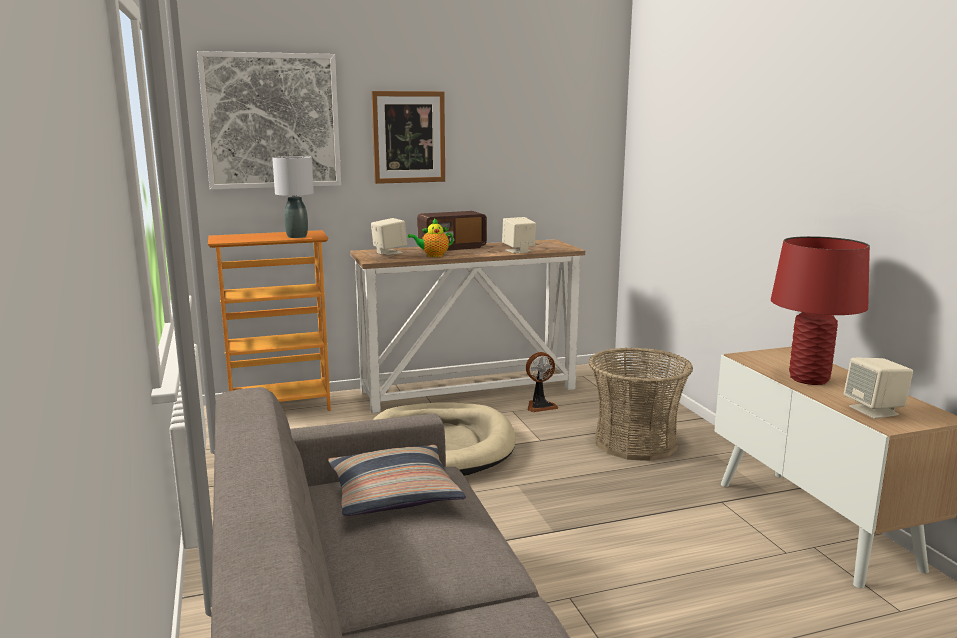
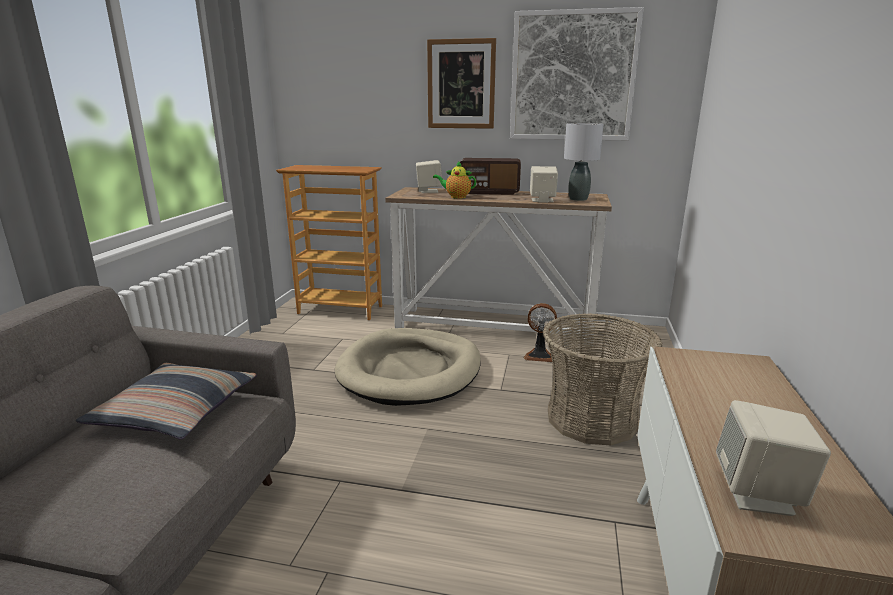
camera: 30 degrees right, 5 degrees up
(272, 121) = (344, 69): picture -> picture (572, 77)
(297, 236) = (348, 169): grey table lamp -> grey table lamp (578, 199)
(809, 379) = (722, 410): red table lamp -> none

